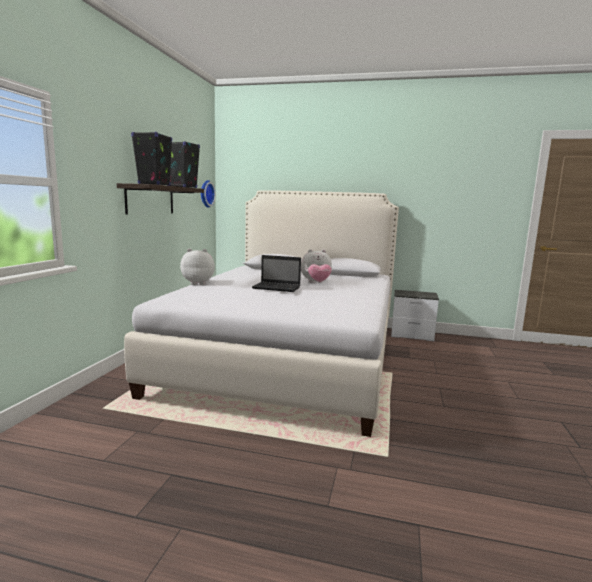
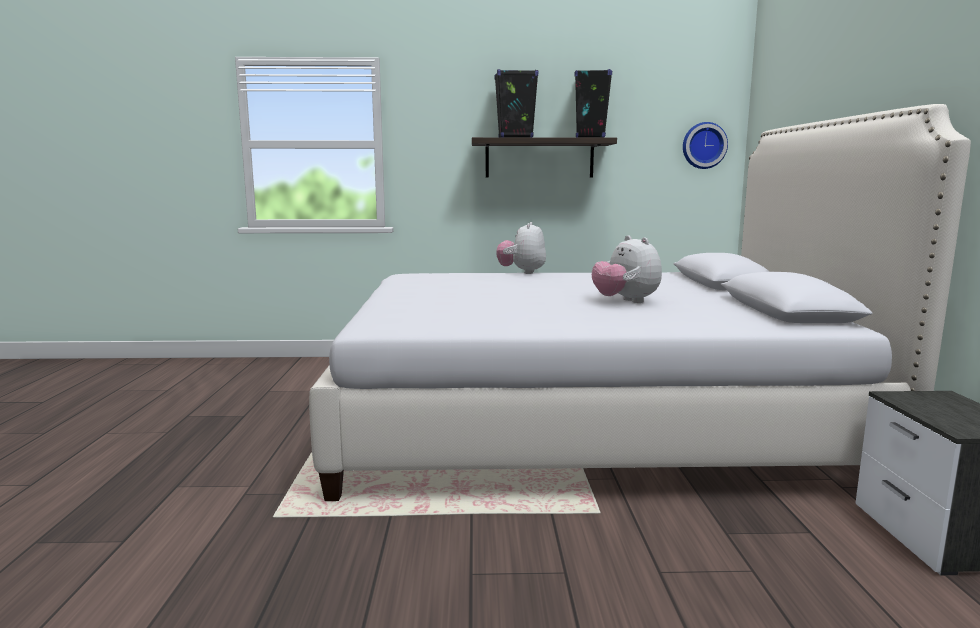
camera: 75 degrees right, 0 degrees up
(198, 283) = (522, 272): plush toy -> plush toy turned 150 degrees counterclockwise
(277, 288) = (533, 290): laptop -> none

